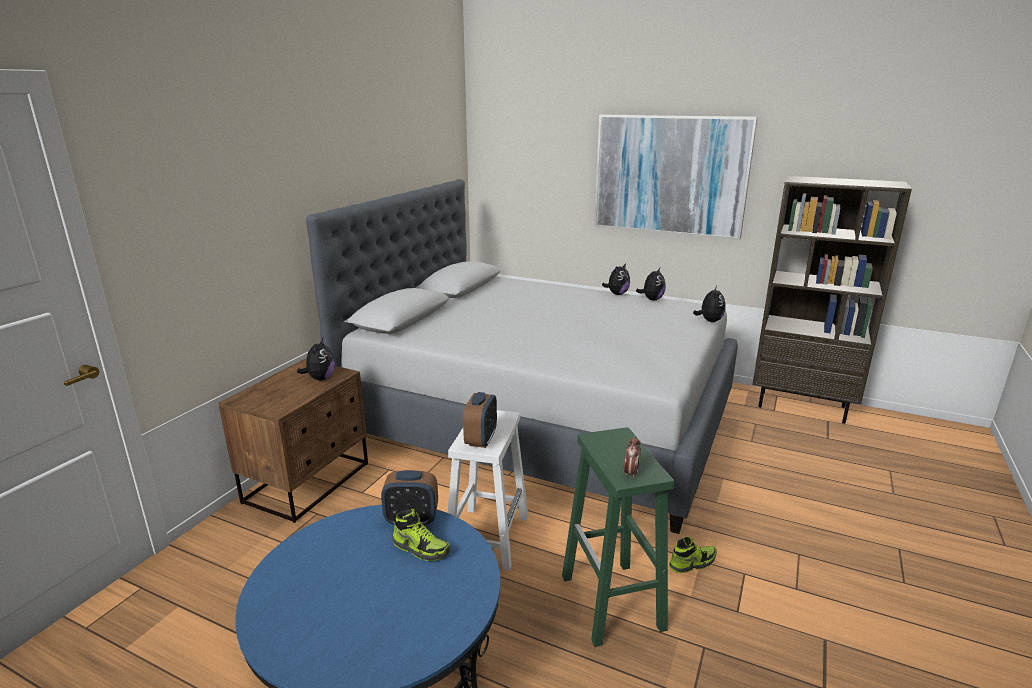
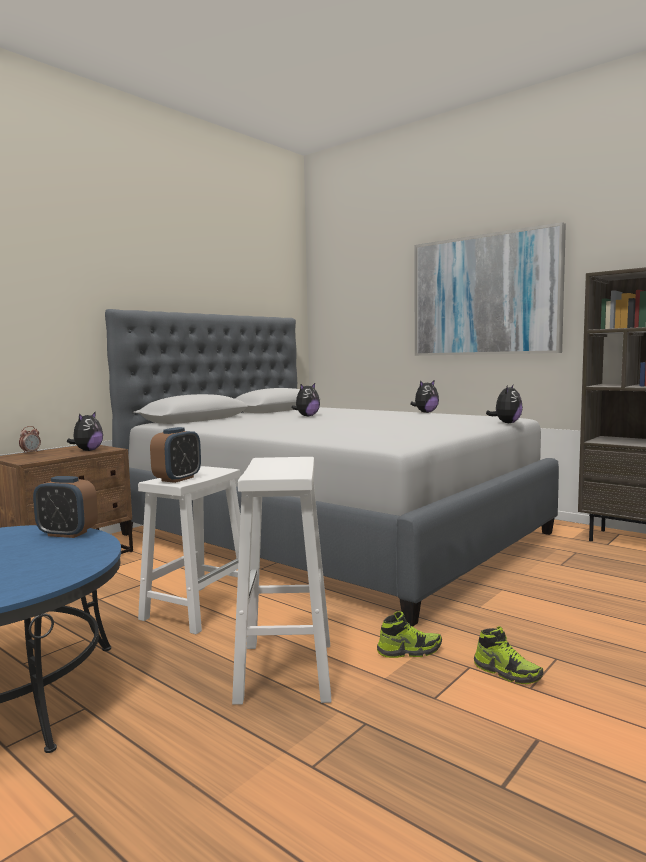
camera: 15 degrees right, 15 degrees down
(421, 548) = (51, 548): shoe -> shoe (507, 672)
(613, 603) = (286, 672): green stool -> white stool
(631, 473) = (270, 473): alarm clock -> alarm clock (30, 452)
(651, 299) = (458, 414): plush toy -> plush toy (307, 416)

